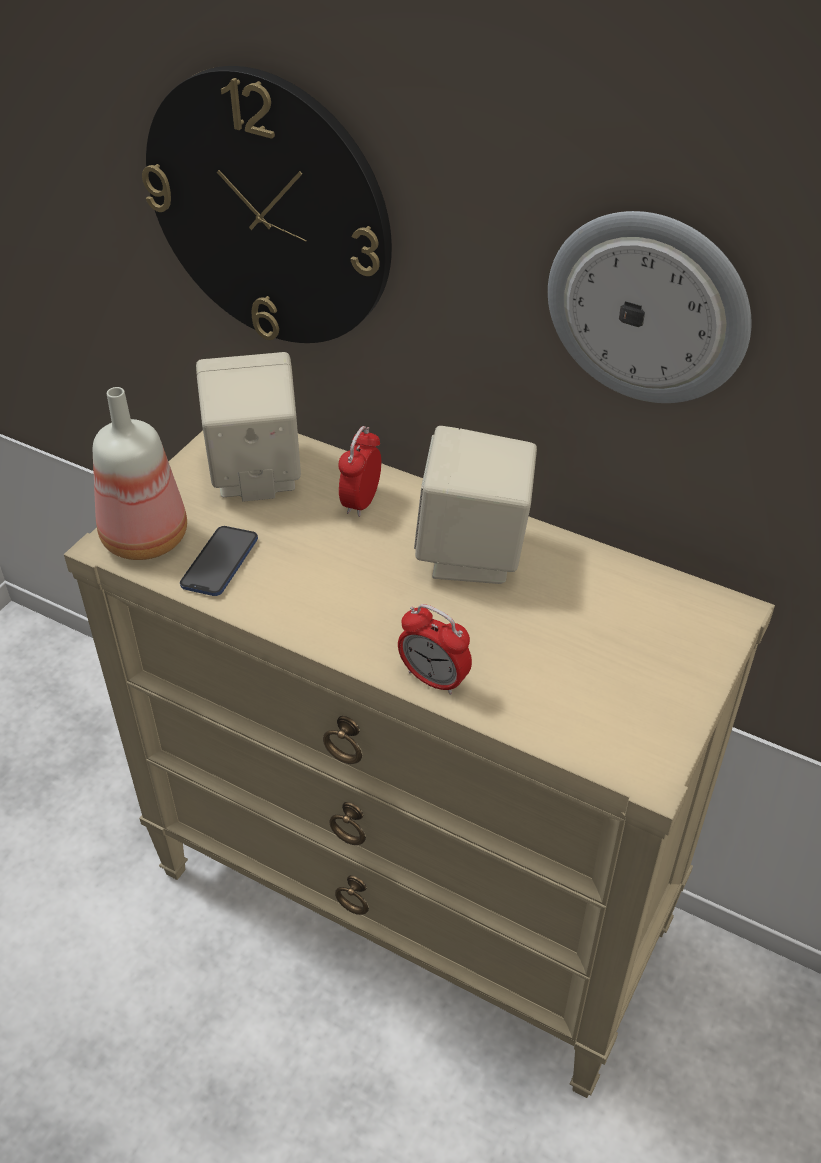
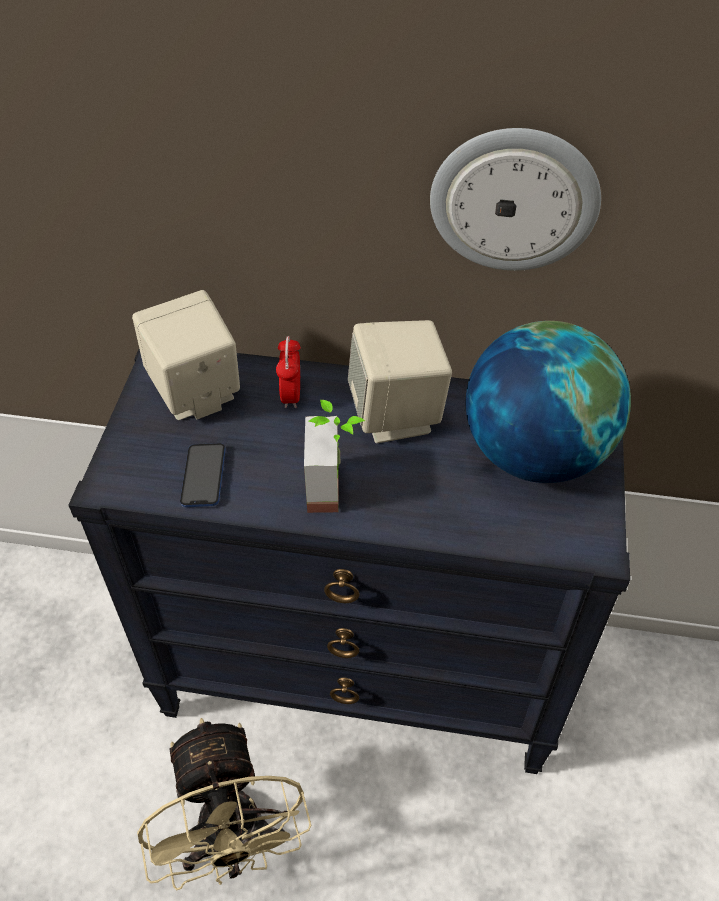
camera: 20 degrees left, 5 degrees up
(142, 539) = (130, 474): bottle -> none
(183, 1046) = (234, 843): none -> beige fan
(269, 210) = (167, 176): wall clock -> none
(362, 614) = (336, 487): none -> potted plant
(414, 898) = (361, 671): beige dresser -> black dresser
(434, 679) = (415, 524): alarm clock -> none
(622, 639) = (534, 453): none -> globe

